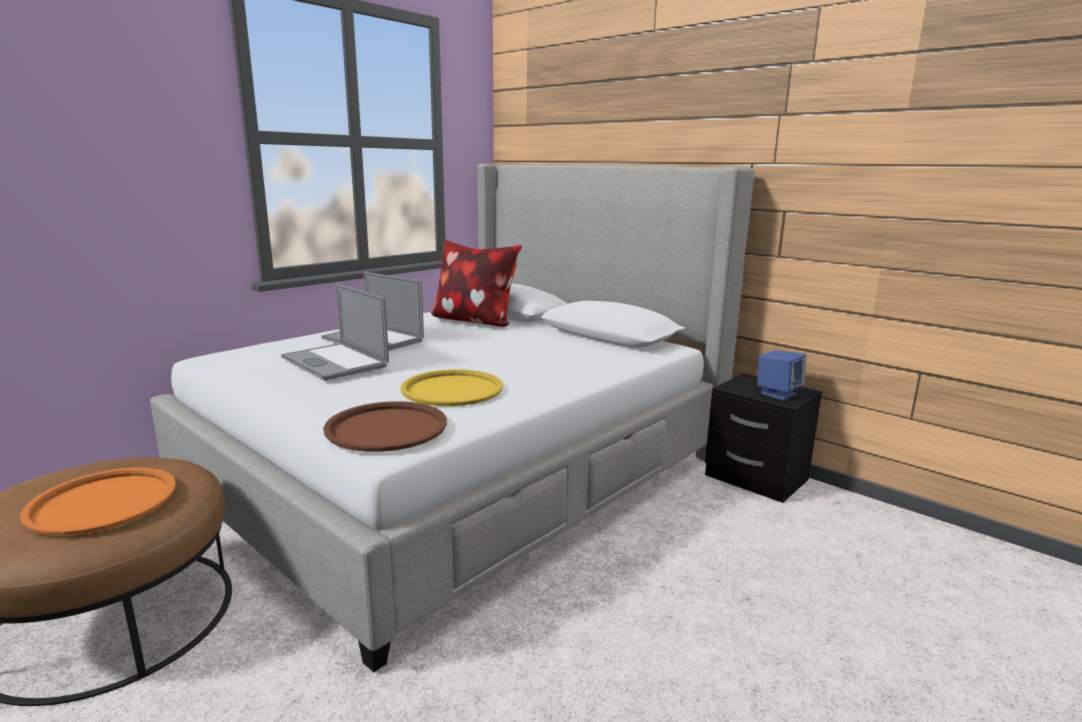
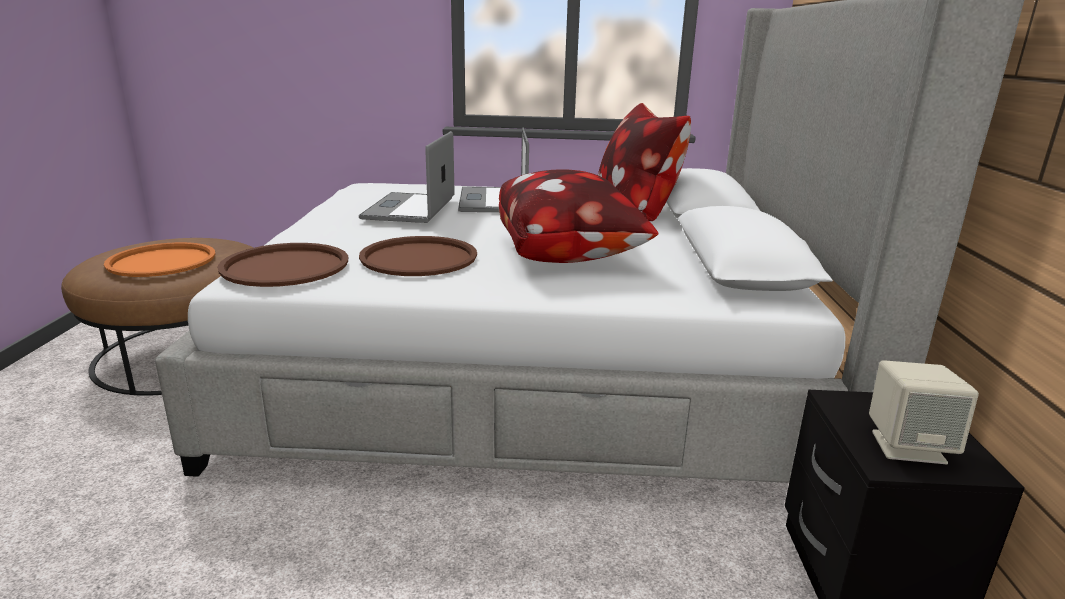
camera: 50 degrees right, 5 degrees up
(452, 389) = (419, 258): yellow tray -> brown tray
(526, 358) = (569, 256): none -> pillow
(778, 393) = (907, 446): blue speaker -> beige speaker

